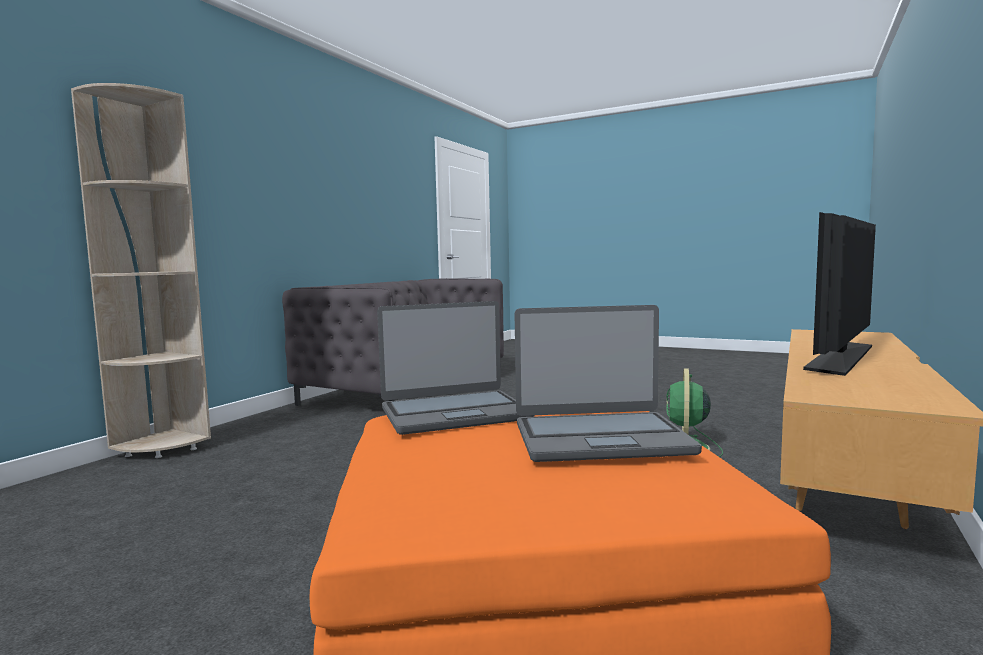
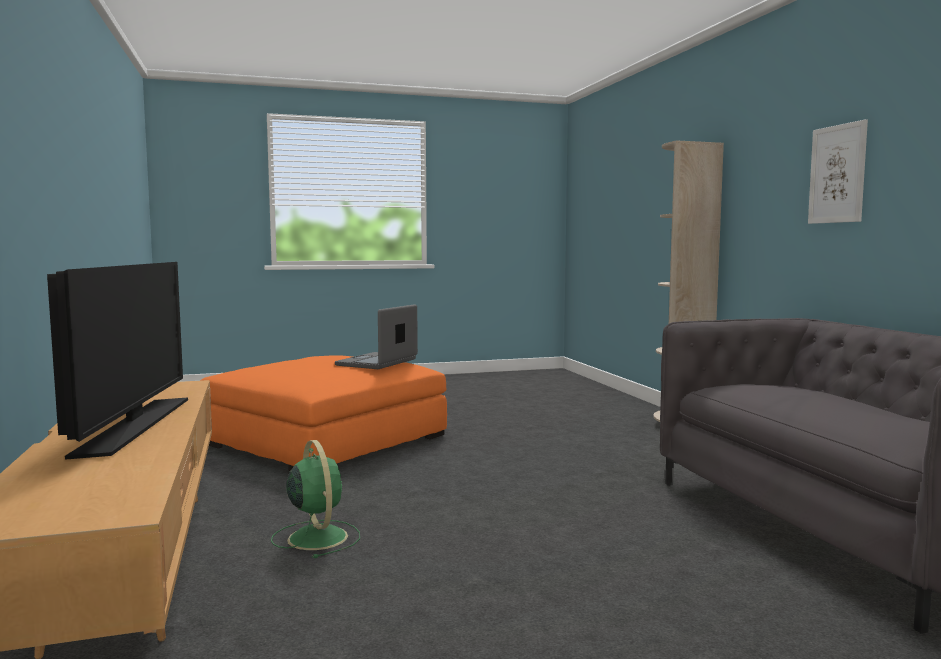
camera: 135 degrees right, 0 degrees up
(282, 178) = (837, 174): none -> picture
(600, 438) = (292, 364): laptop -> none

